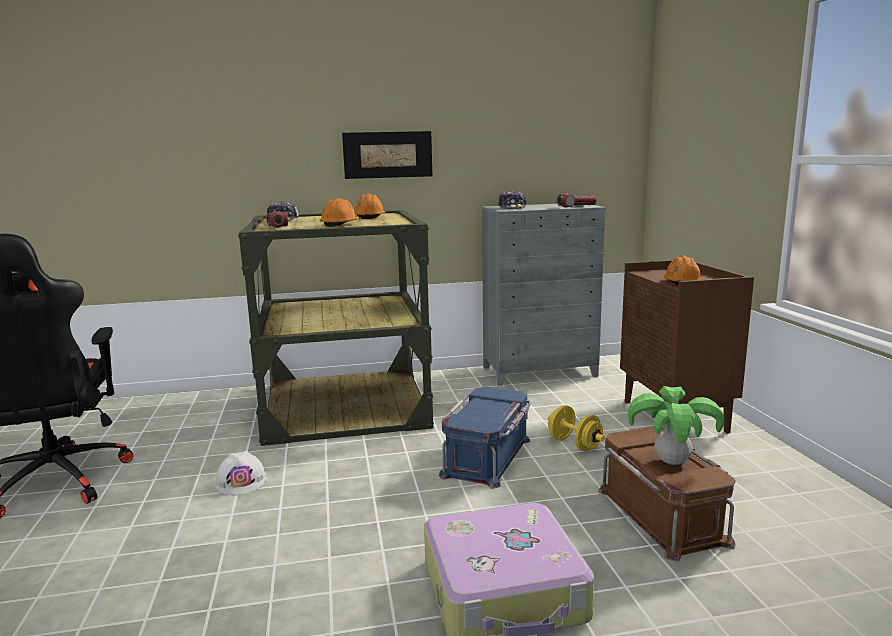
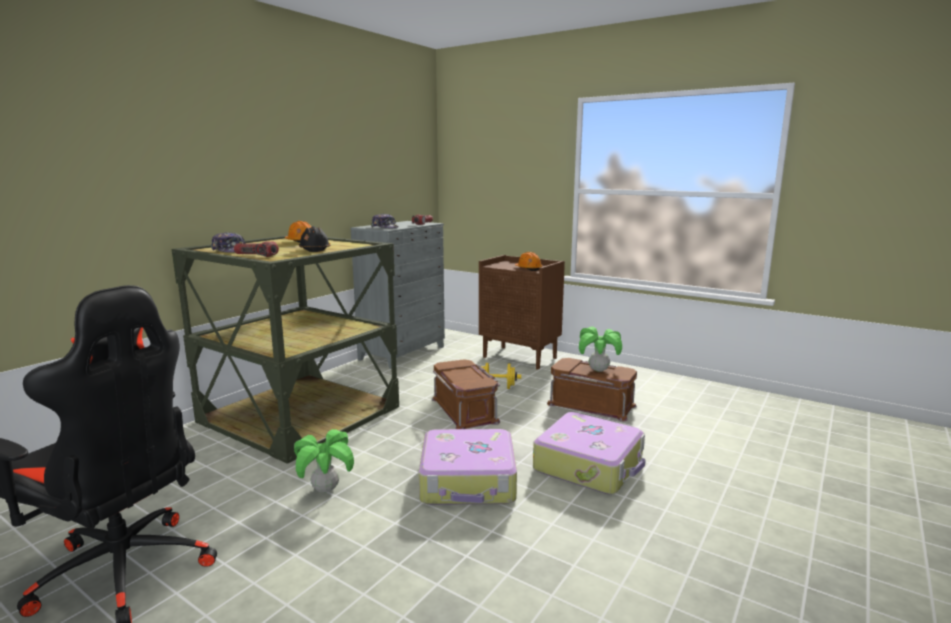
camera: 45 degrees left, 0 degrees up
(241, 481) = (325, 489): white hard hat -> potted plant
(340, 225) = (314, 249): orange hard hat -> black hard hat
(349, 536) = (468, 481): none -> suitcase
(388, 155) = (281, 185): picture -> none
(488, 457) = (465, 410): blue storage box -> brown storage box

